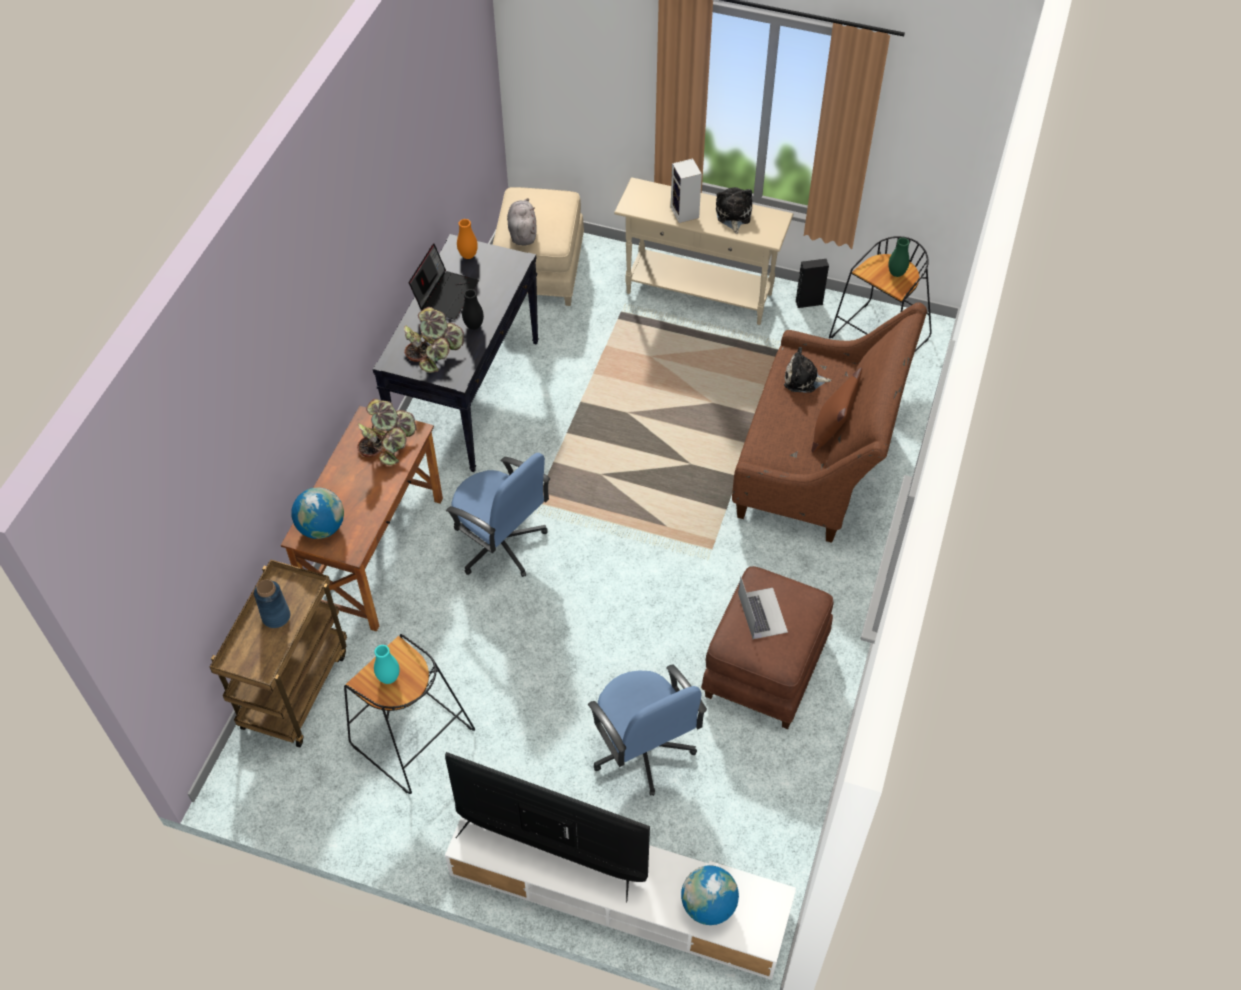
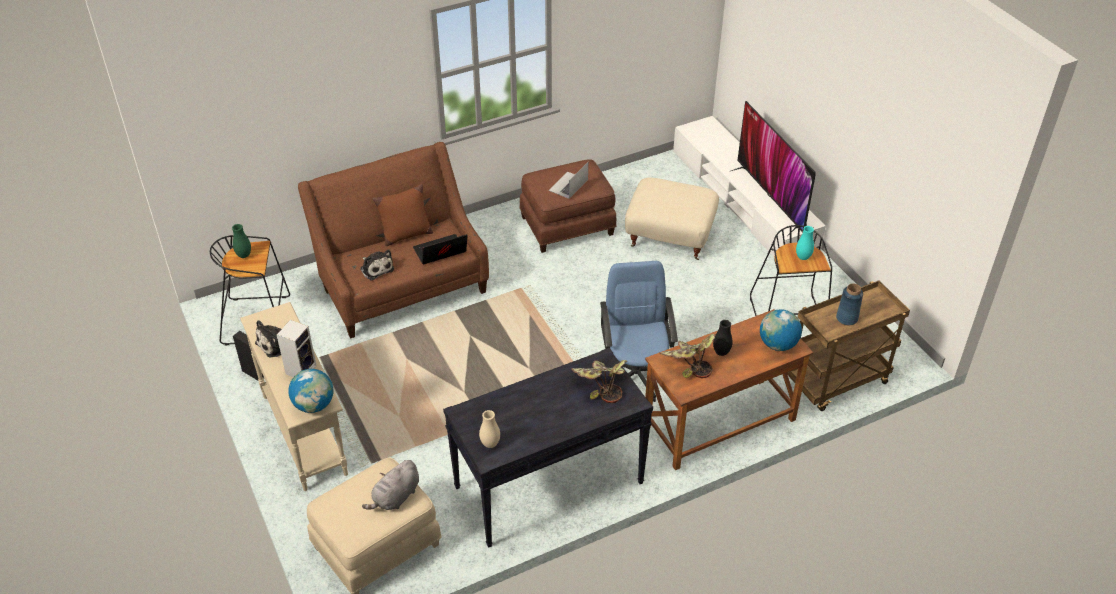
camera: 135 degrees left, 10 degrees down
(445, 294) = (542, 425): laptop -> laptop (440, 253)
(468, 255) = (490, 444): orange vase -> beige vase
(474, 326) = (551, 387): black vase -> black vase (721, 352)
(642, 749) = (670, 236): blue office chair -> beige ottoman
(708, 905) = (720, 143): globe -> globe (314, 405)

